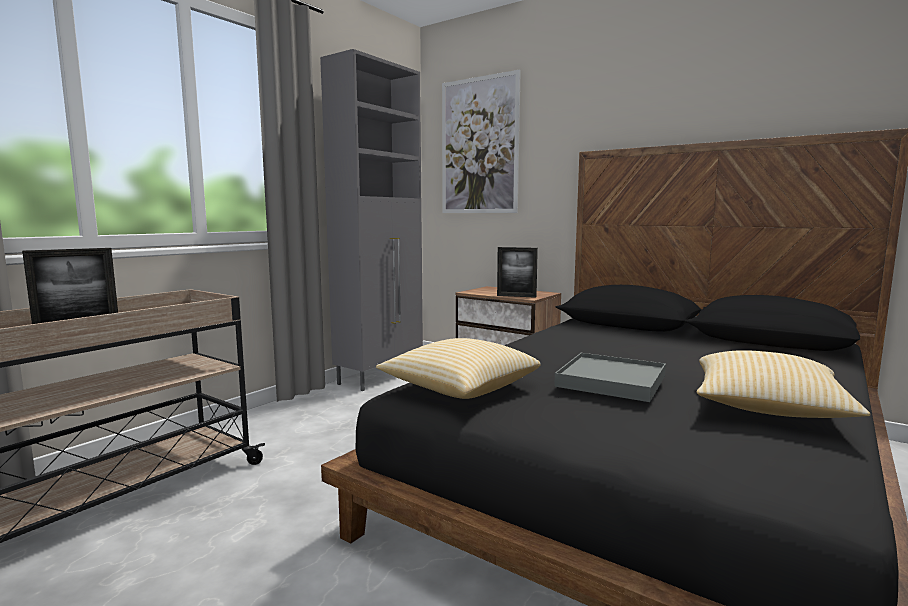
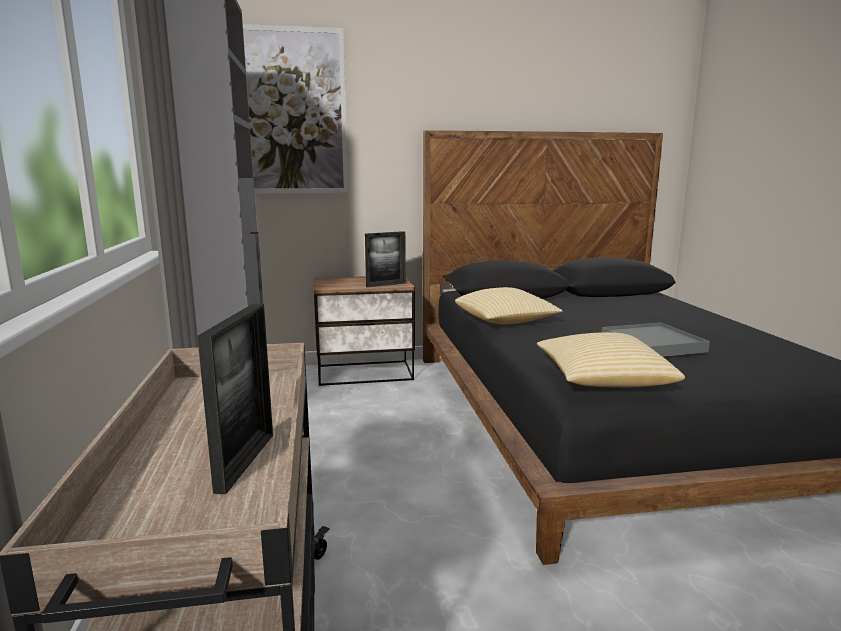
camera: 45 degrees left, 5 degrees up
(767, 409) = (739, 339): pillow -> pillow (505, 322)

